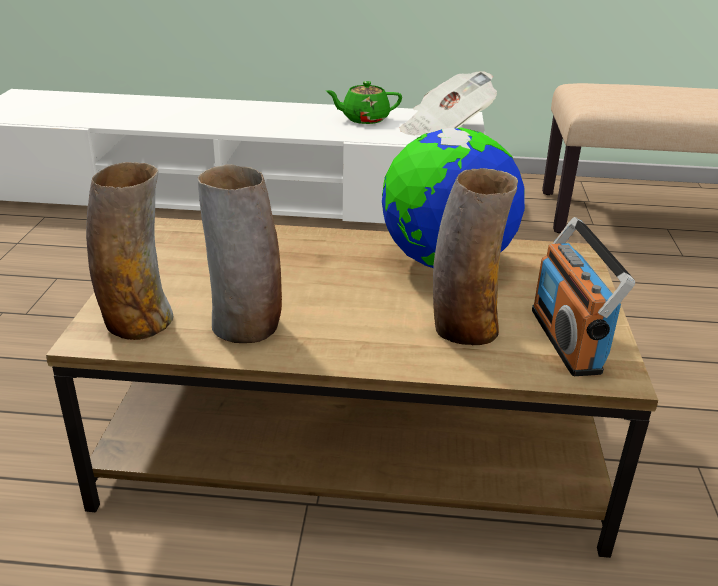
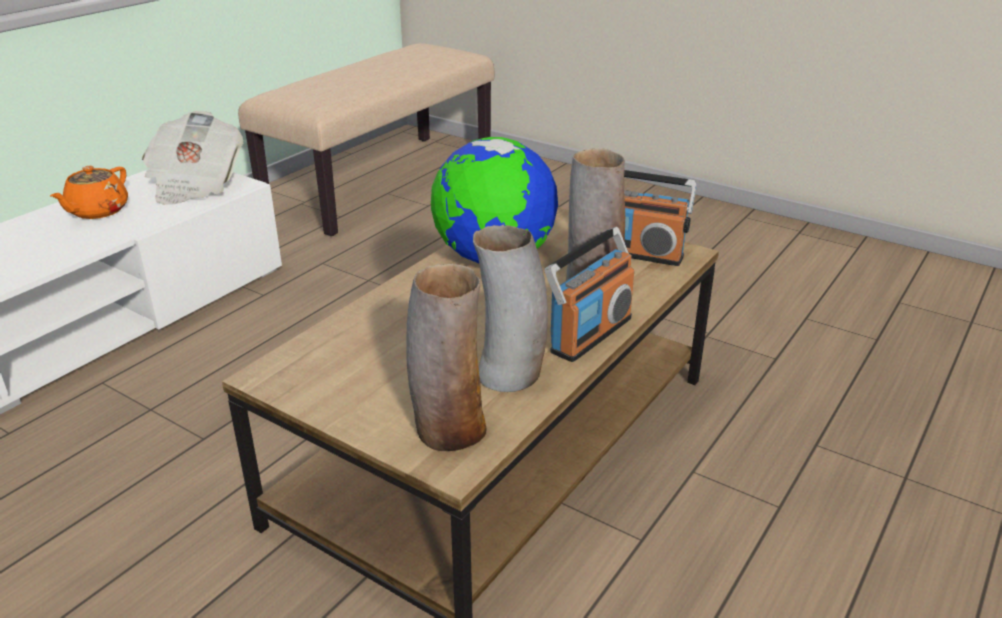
camera: 60 degrees left, 0 degrees up
(355, 352) = (590, 334): none -> radio
(364, 119) = (97, 211): green teapot -> orange teapot

